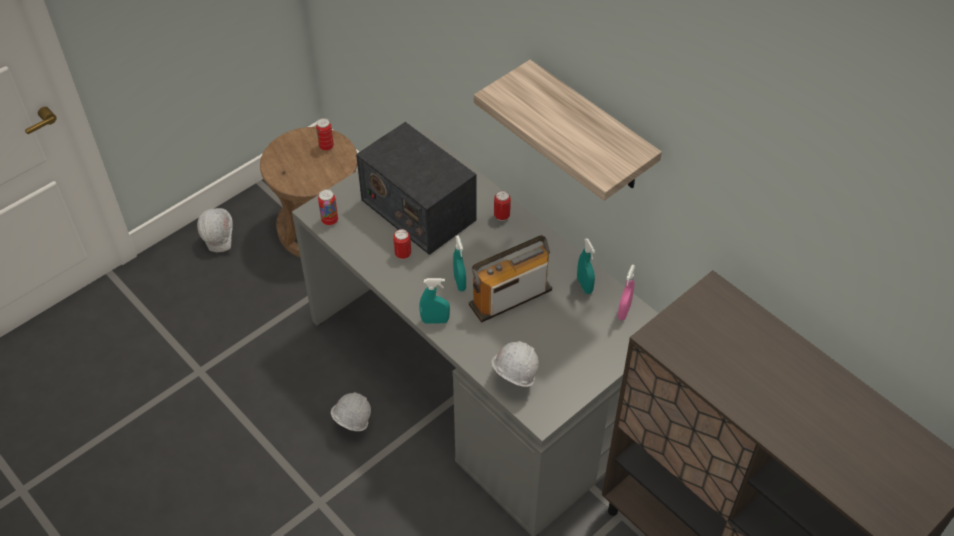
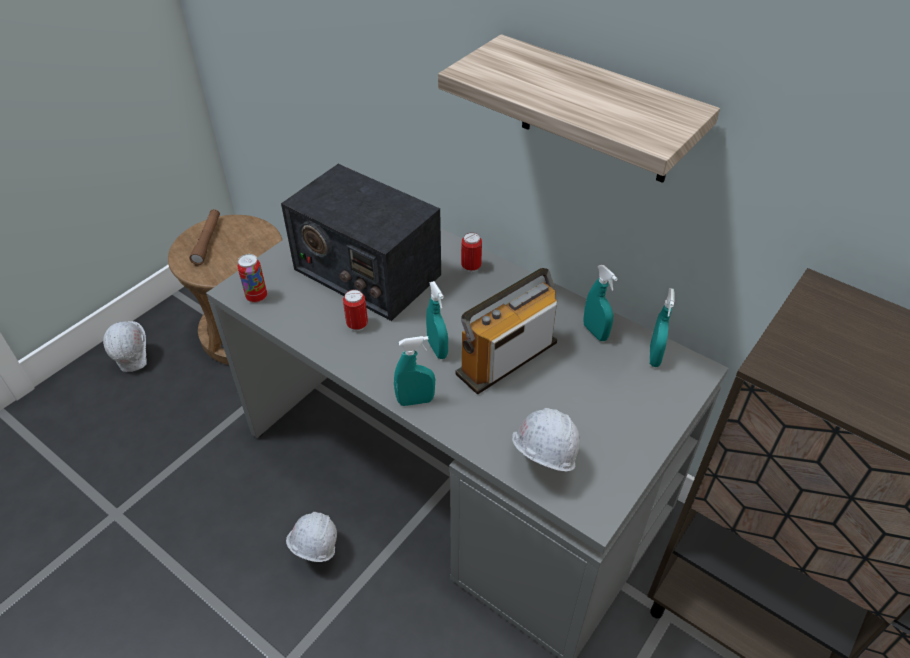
camera: 10 degrees left, 5 degrees down
(294, 151) = (207, 241): none -> brown flashlight
(326, 146) = (245, 232): can -> none
(624, 311) = (654, 356): pink spray bottle -> turquoise spray bottle

